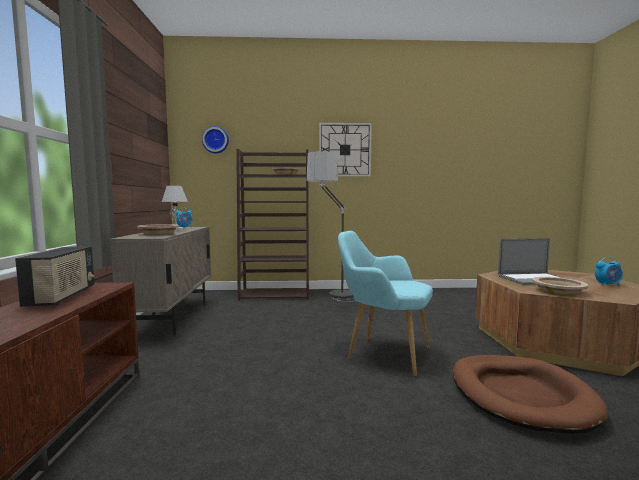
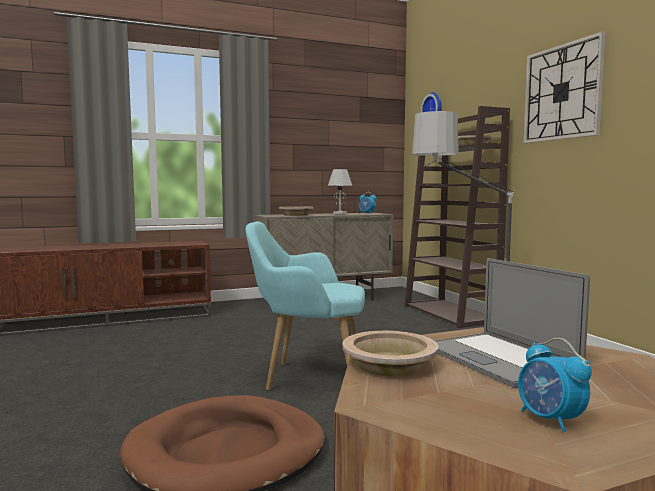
camera: 70 degrees right, 0 degrees up
(62, 297) = (164, 243): radio -> none
(383, 353) = (308, 377): turquoise armchair -> turquoise armchair turned 90 degrees counterclockwise

